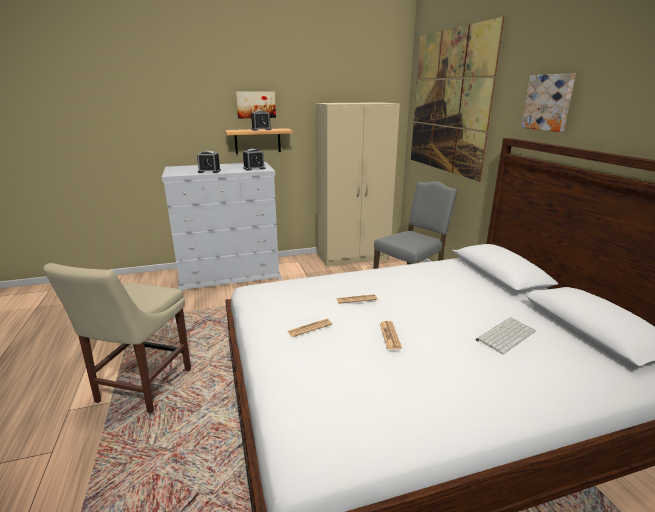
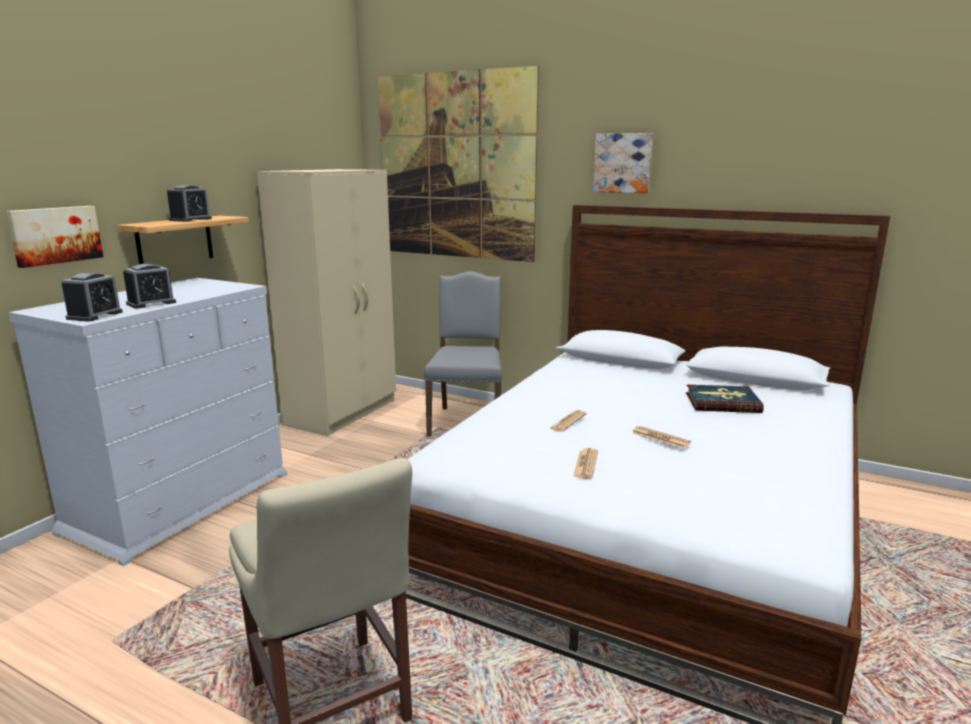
camera: 45 degrees left, 5 degrees down
(254, 168) = (219, 288): alarm clock -> alarm clock (95, 315)
(255, 104) = (166, 175): picture -> picture (55, 235)
(505, 335) = (722, 402): keyboard -> book

